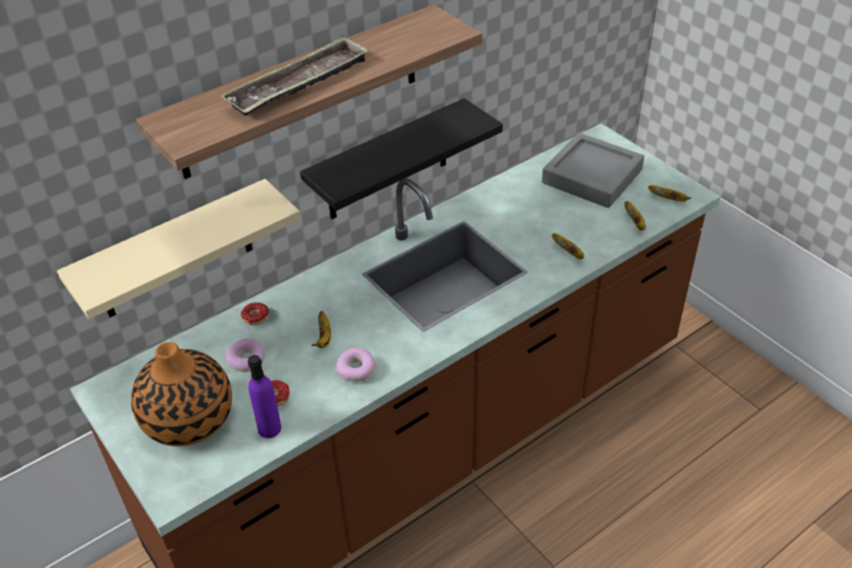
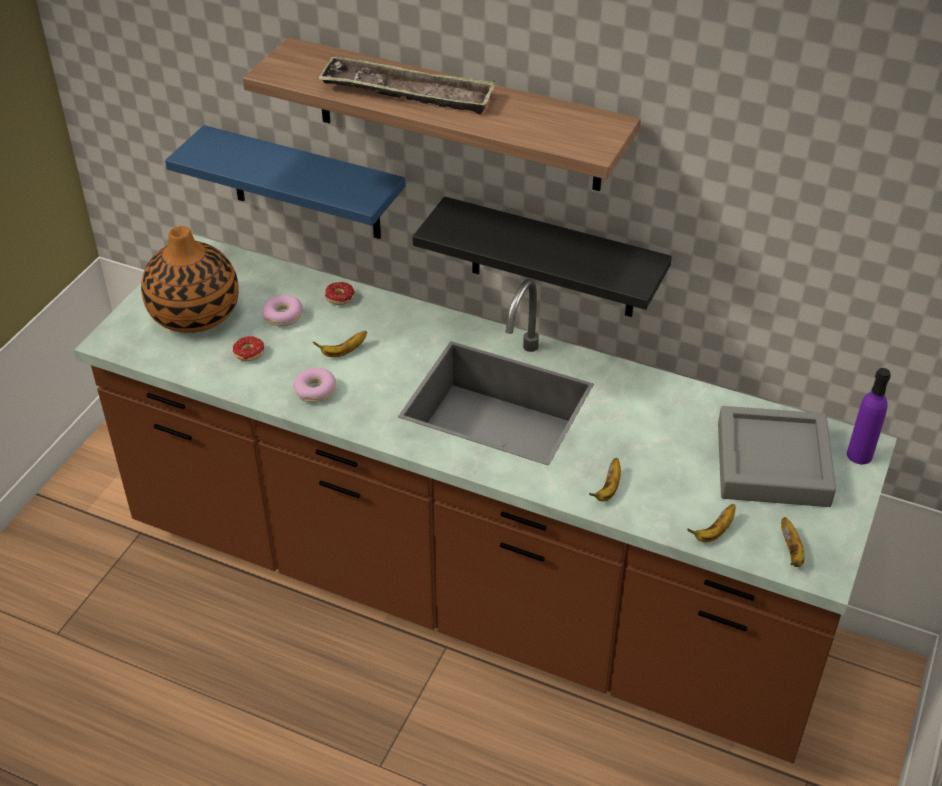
camera: 60 degrees right, 0 degrees up
(174, 252) = (305, 184): beige shelf -> blue shelf
(269, 428) = (210, 365): purple bottle -> purple bottle (859, 455)

